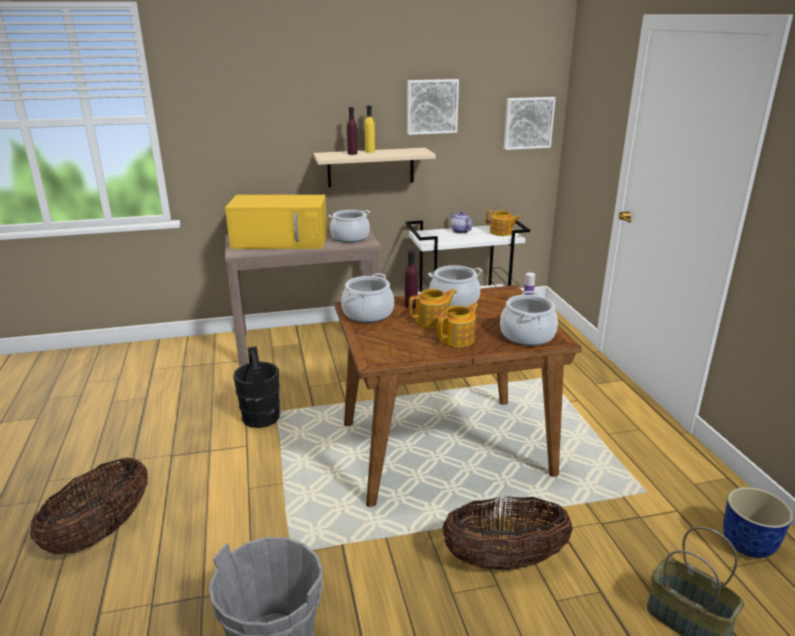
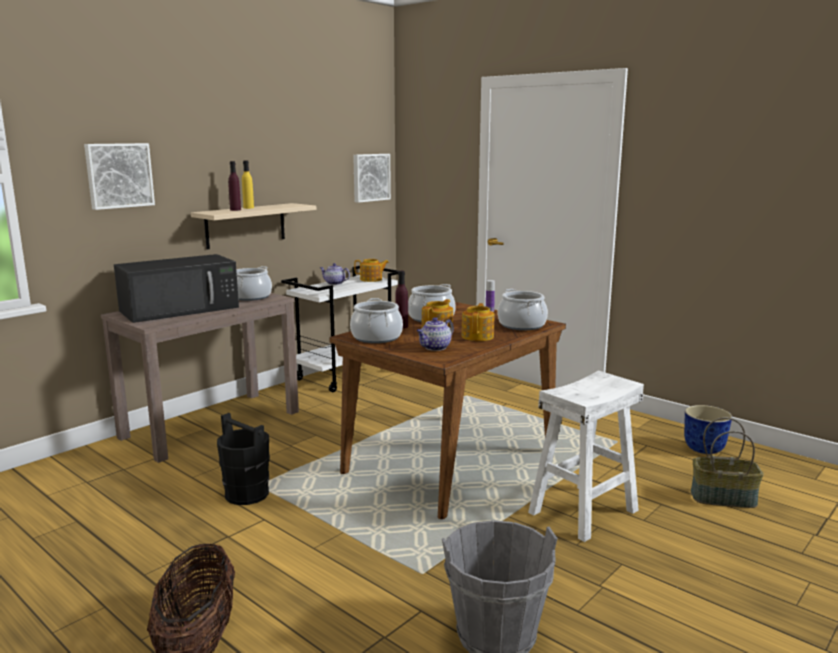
camera: 35 degrees left, 10 degrees down
(281, 241) = (181, 309): yellow microwave -> black microwave
(394, 342) = (435, 348): none -> teapot
(431, 106) = (295, 162): picture -> picture (119, 175)
(504, 560) = (583, 512): basket -> white stool

